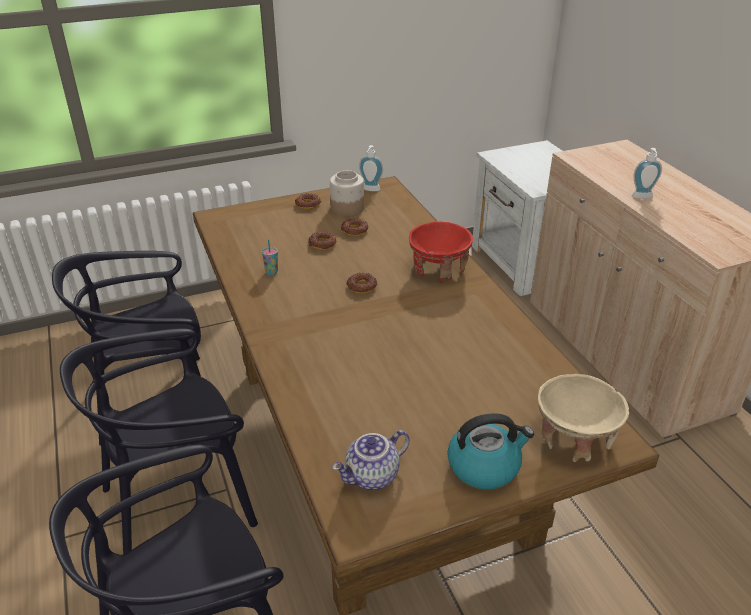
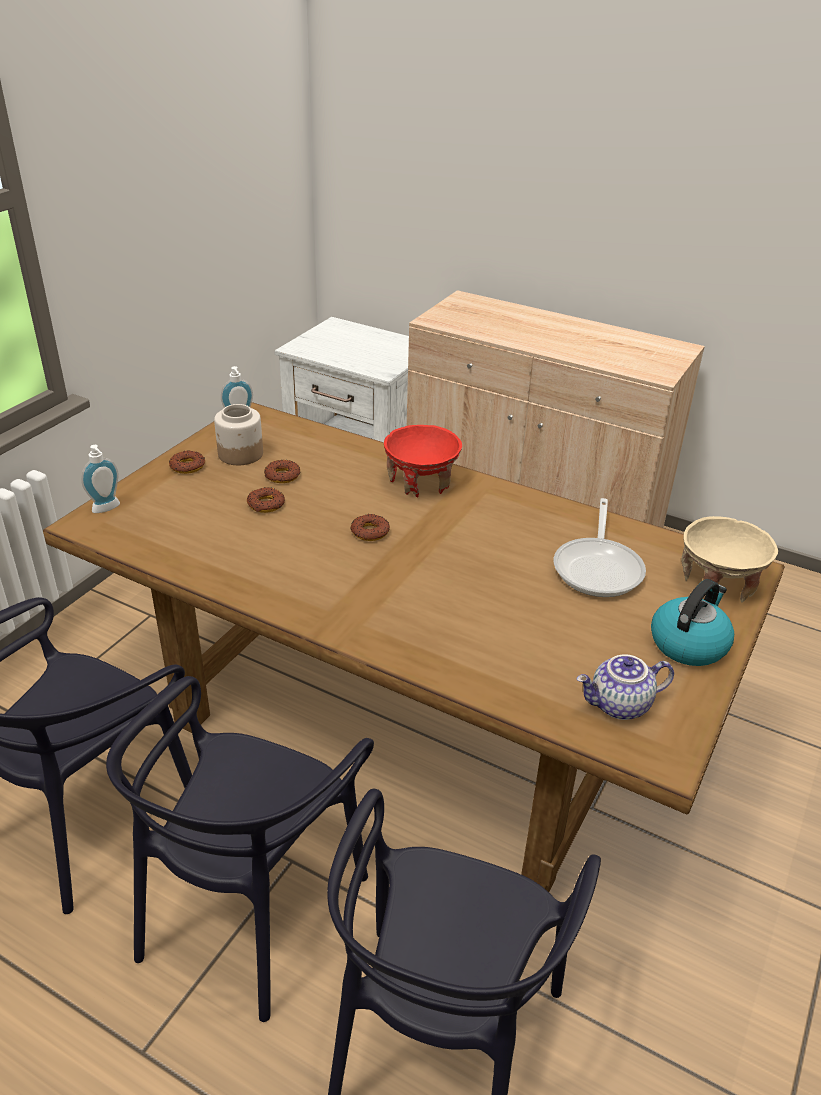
camera: 40 degrees left, 0 degrees up
(271, 272) = (249, 559): cup -> none
(372, 477) = (619, 706): teapot -> teapot turned 60 degrees clockwise
(489, 380) = (599, 567): none -> frying pan
(642, 197) = (541, 343): soap dispenser -> soap dispenser (107, 509)

